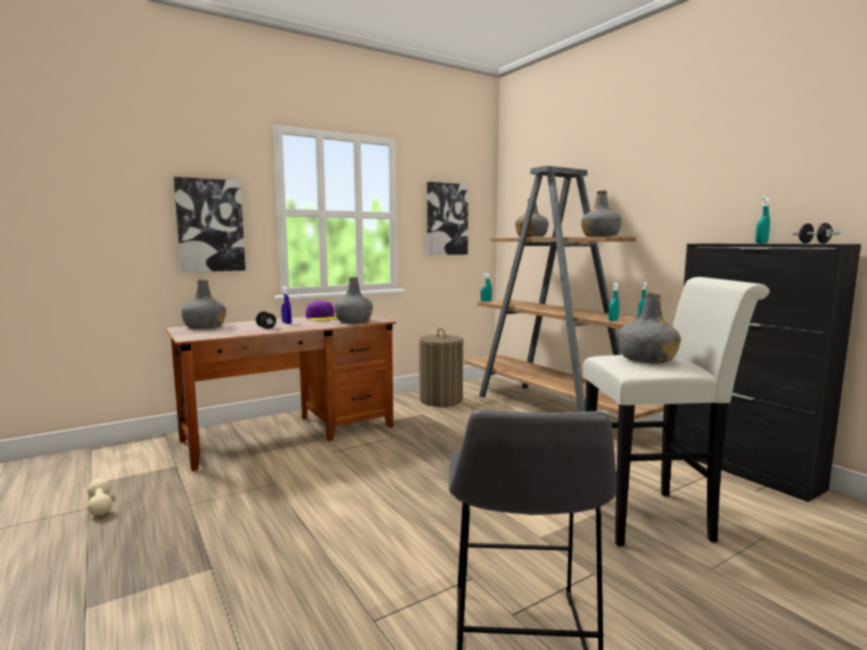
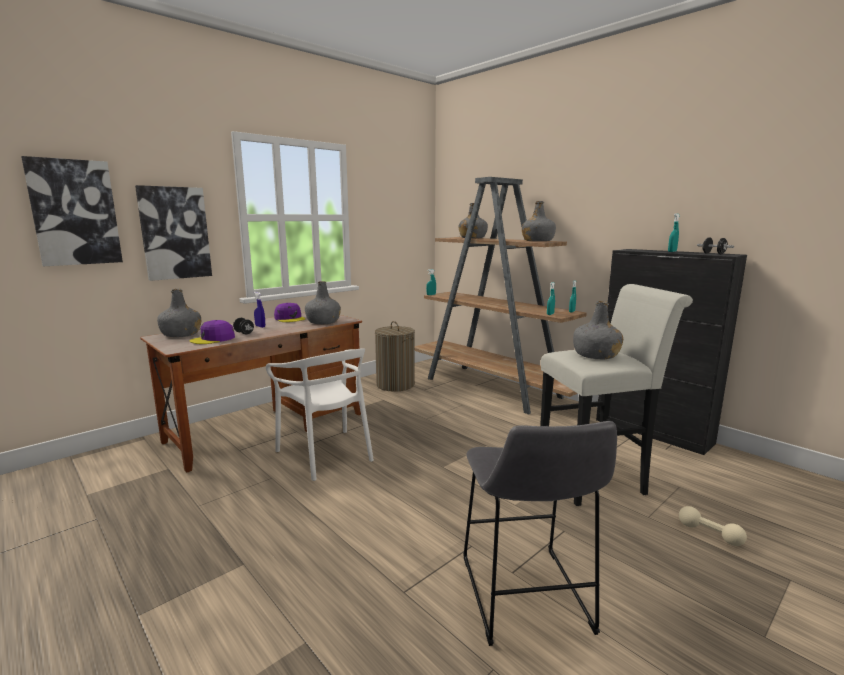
camera: 10 degrees left, 5 degrees up
(100, 505) = (107, 515): beige dumbbell -> beige dumbbell (709, 534)
(232, 331) = (213, 339): none -> purple cap
(341, 464) = (326, 454): none -> white chair
(446, 219) = (392, 219): picture -> picture (74, 212)

